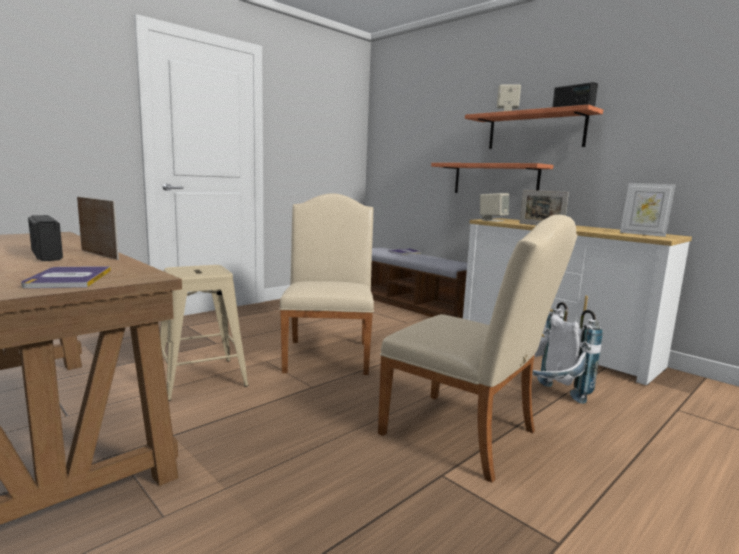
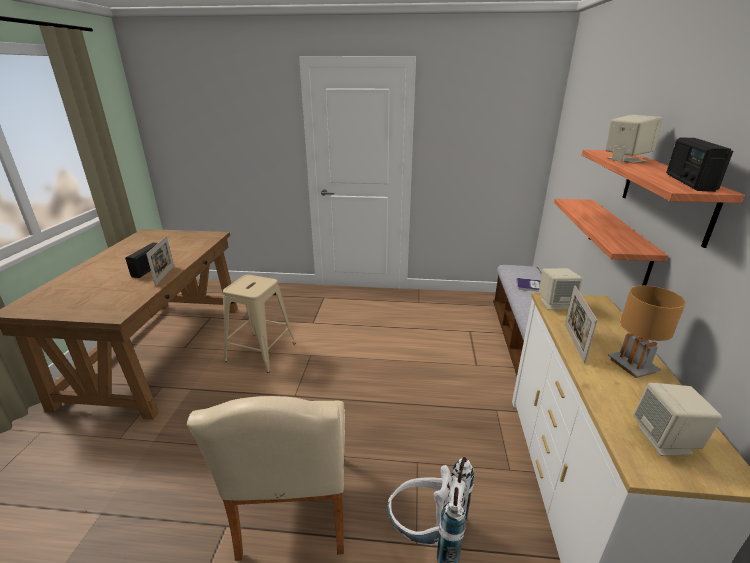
camera: 50 degrees right, 15 degrees up
(69, 279) = (94, 305): book -> none
(328, 353) = (355, 369): beige chair -> none
(576, 226) = (632, 366): none -> brown table lamp
(642, 234) = (665, 440): picture frame -> beige speaker

